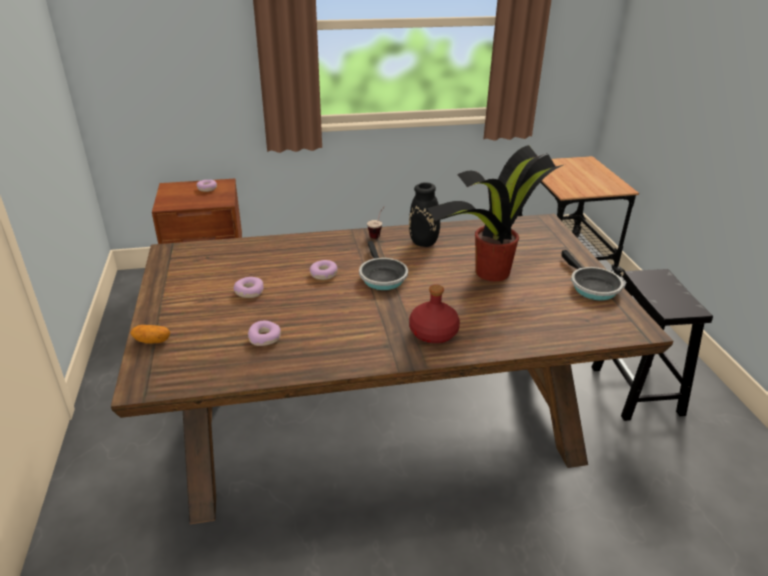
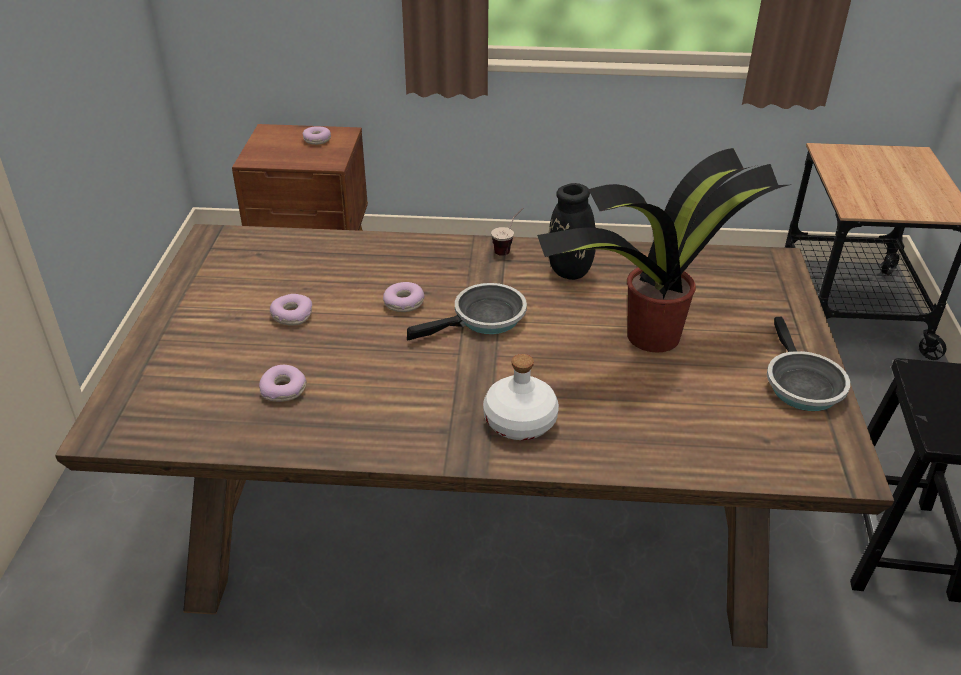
camera: 15 degrees right, 5 degrees up
(152, 341) = (140, 369): potato -> none
(381, 277) = (484, 319): frying pan -> frying pan turned 120 degrees counterclockwise
(433, 333) = (519, 422): red bottle -> white bottle

